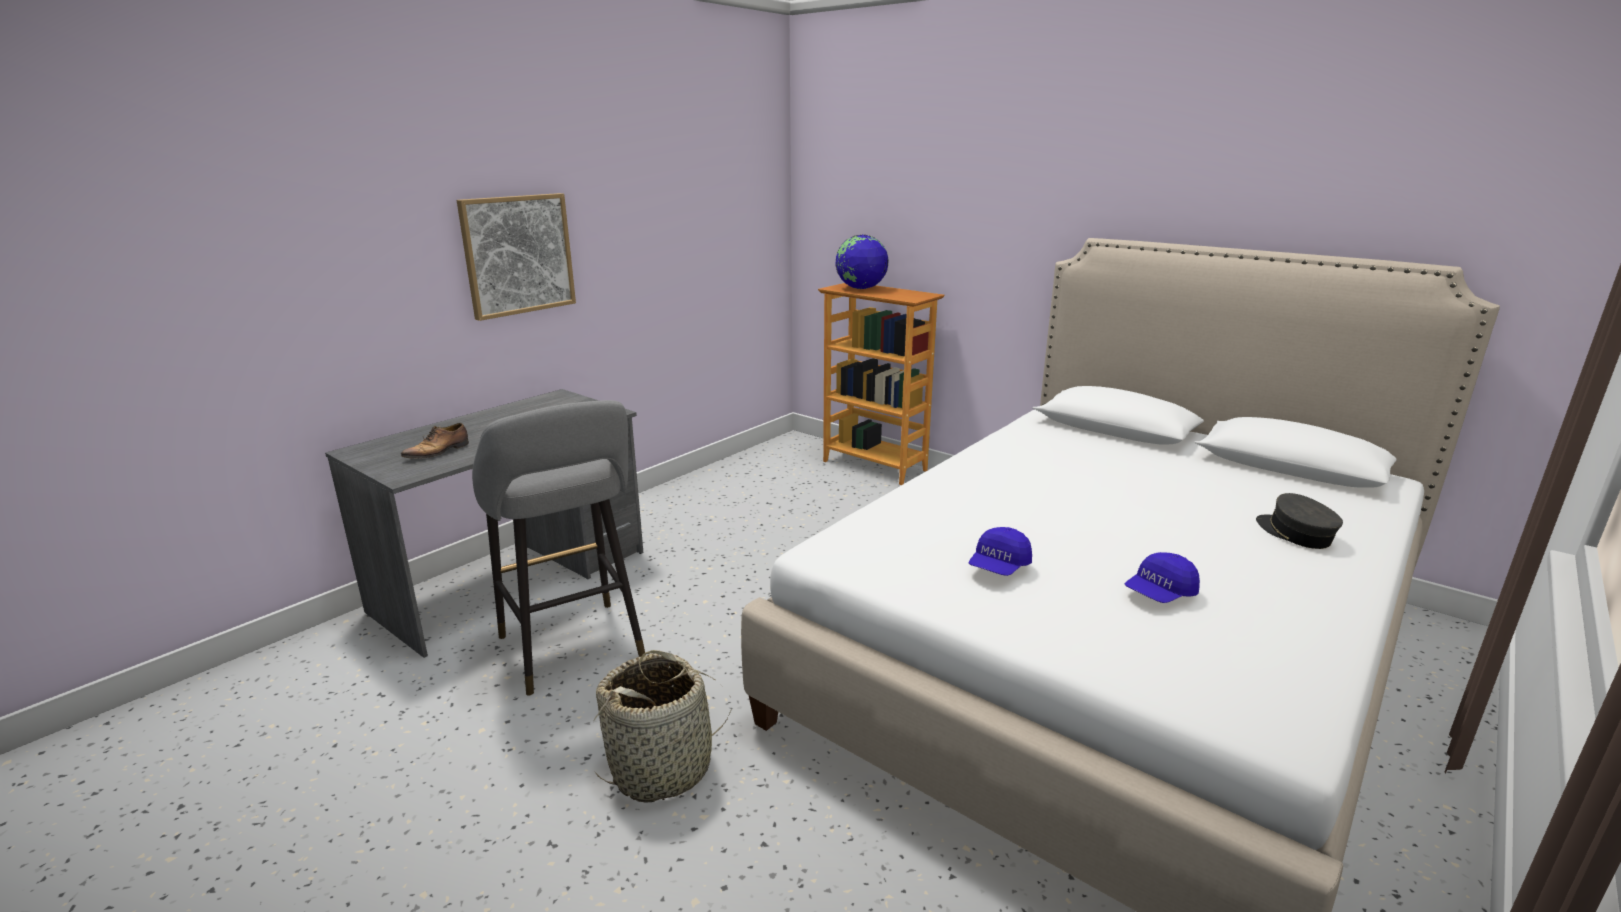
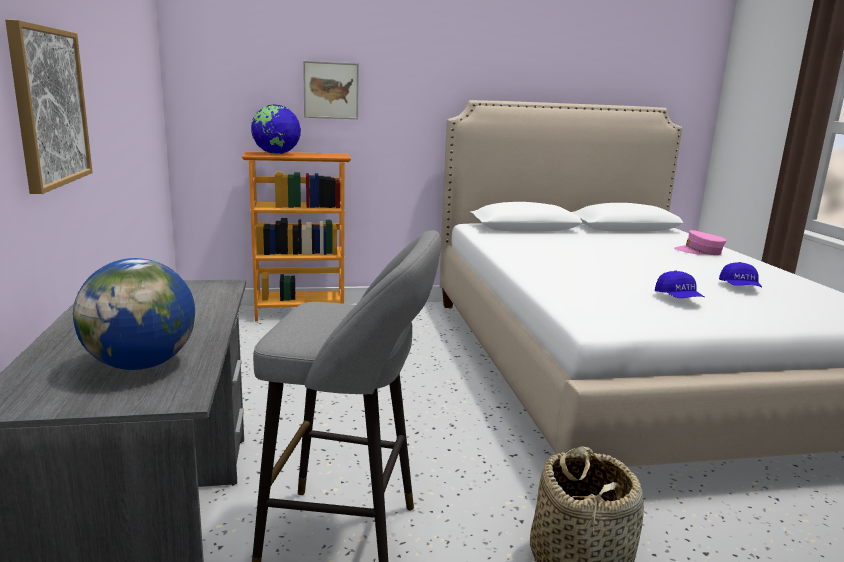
camera: 50 degrees left, 5 degrees down
(438, 452) = (141, 365): shoe -> globe
(934, 218) = (331, 90): none -> picture
(1294, 533) = (699, 251): grey cap -> pink cap

